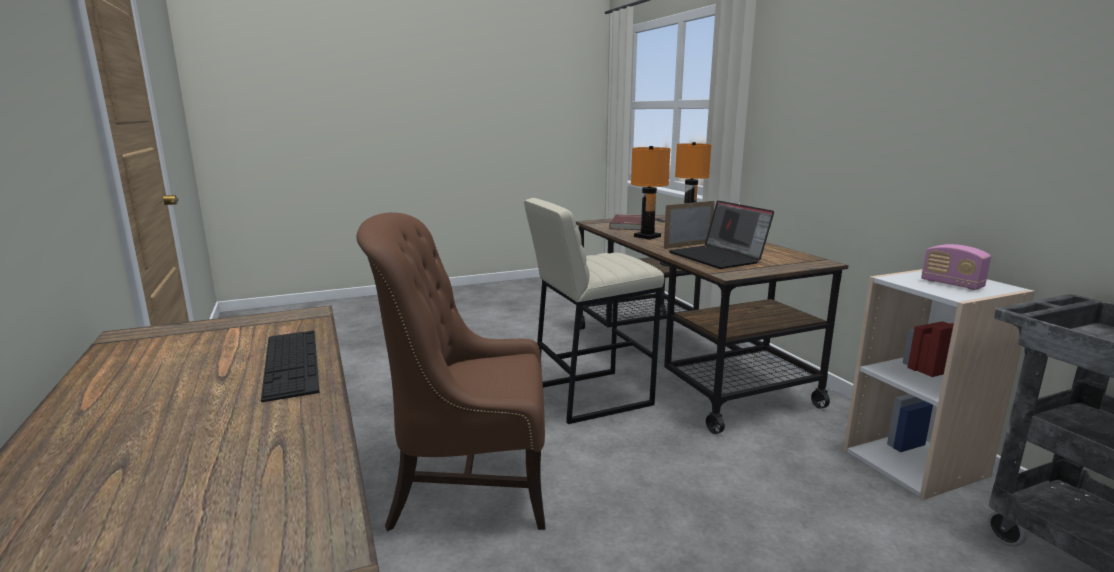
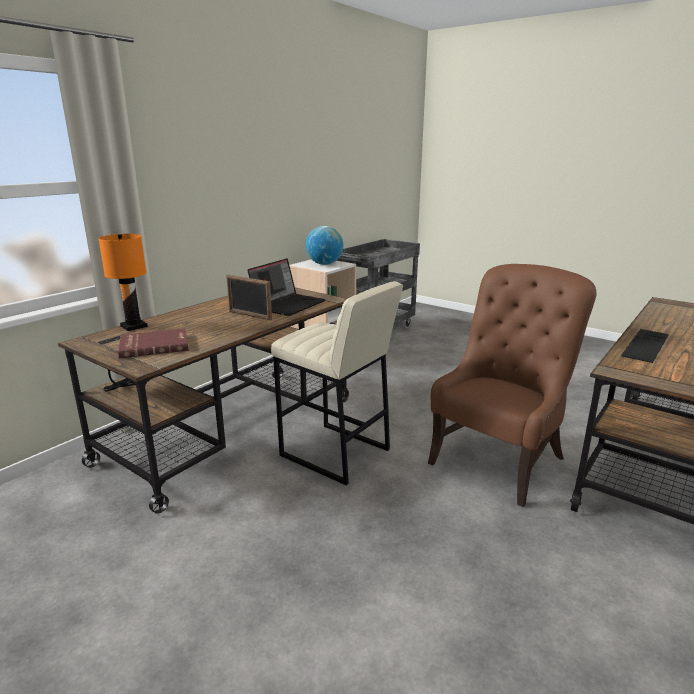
camera: 120 degrees left, 5 degrees up
(468, 484) = (499, 460): brown chair -> brown chair turned 105 degrees counterclockwise
(646, 236) = (223, 331): orange table lamp -> none
(951, 284) = (324, 264): radio -> globe

